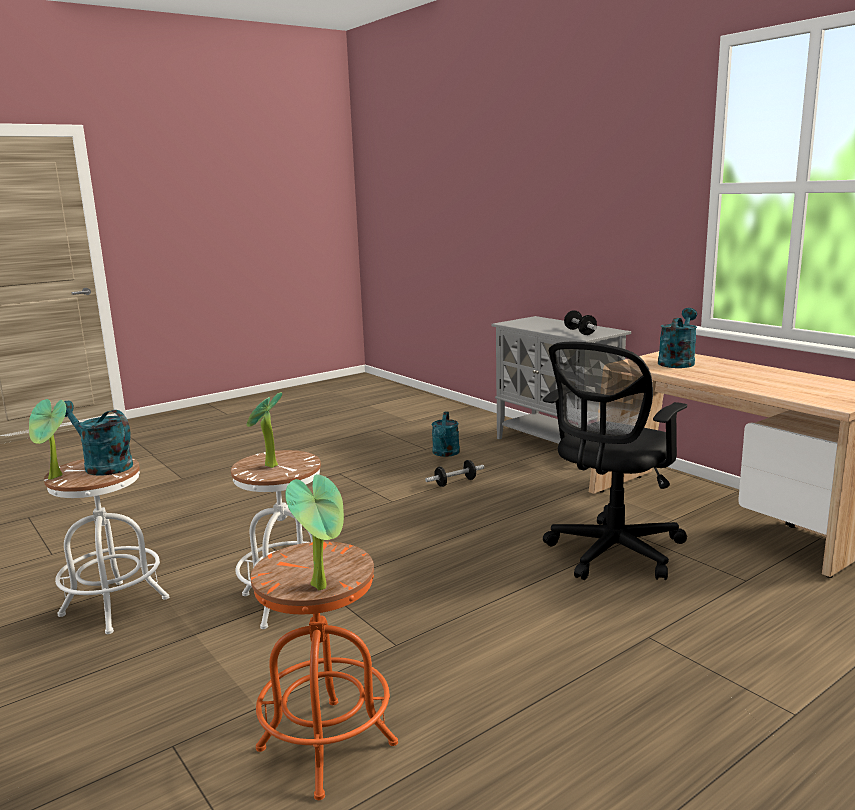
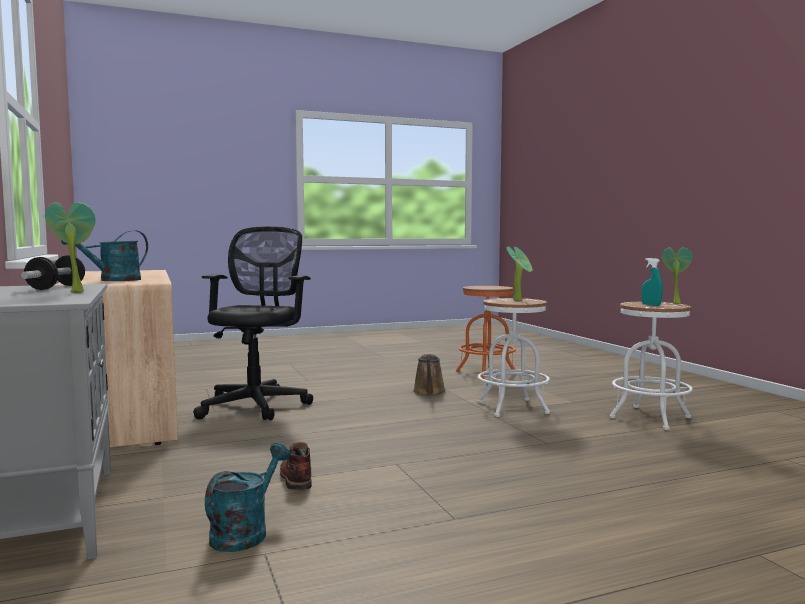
camera: 165 degrees left, 10 degrees down
(102, 466) = (651, 305): turquoise watering can -> turquoise spray bottle
(323, 585) = (483, 286): potted plant -> potted plant (75, 292)
(416, 626) = (429, 392): none -> brown watering can
(455, 482) = (296, 476): dumbbell -> brown boot
(611, 554) = (257, 405): black office chair -> black office chair turned 45 degrees counterclockwise

